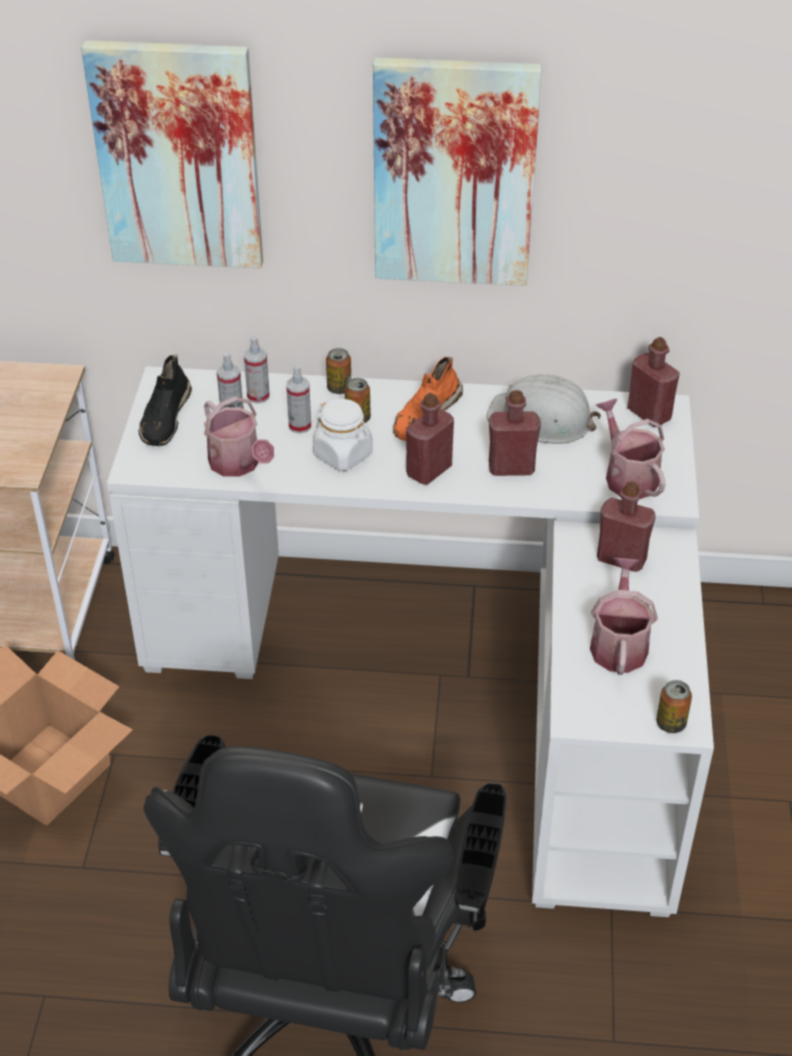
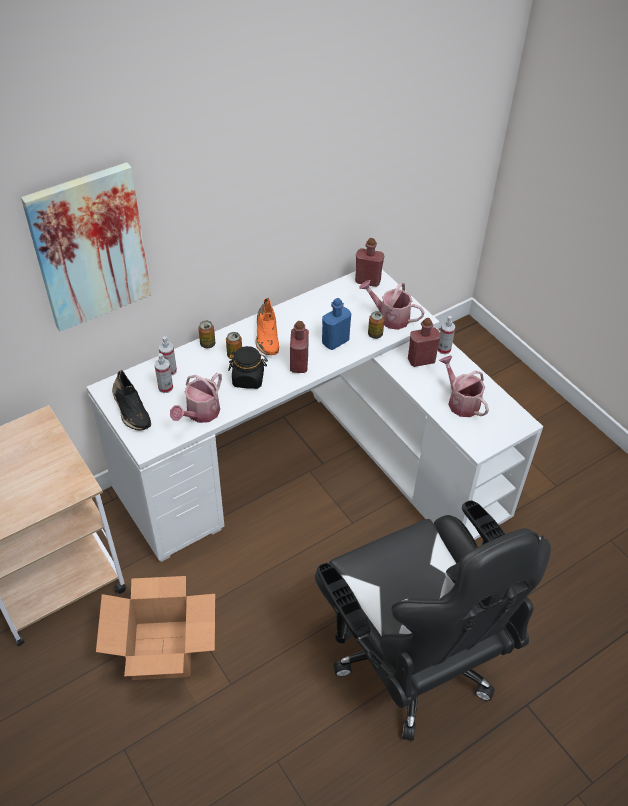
camera: 40 degrees left, 5 degrees up
(238, 464) = (200, 414): watering can -> watering can turned 105 degrees clockwise
(300, 426) = (209, 375): spray bottle -> spray bottle (444, 349)
(343, 455) = (248, 379): white jar -> black jar
(454, 173) = (250, 192): picture -> none
(511, 468) = (335, 341): red bottle -> blue bottle
(541, 419) = (323, 309): white hard hat -> none
(670, 723) = (517, 426): can -> can (375, 334)

